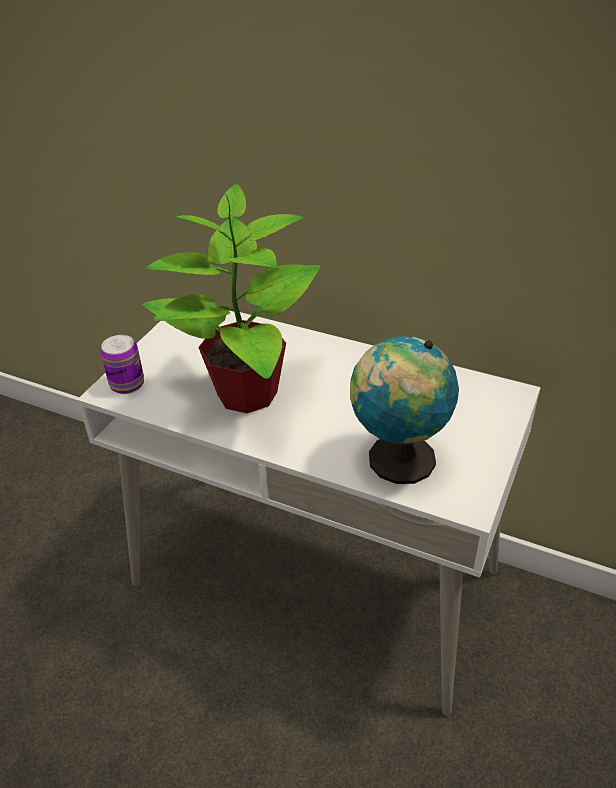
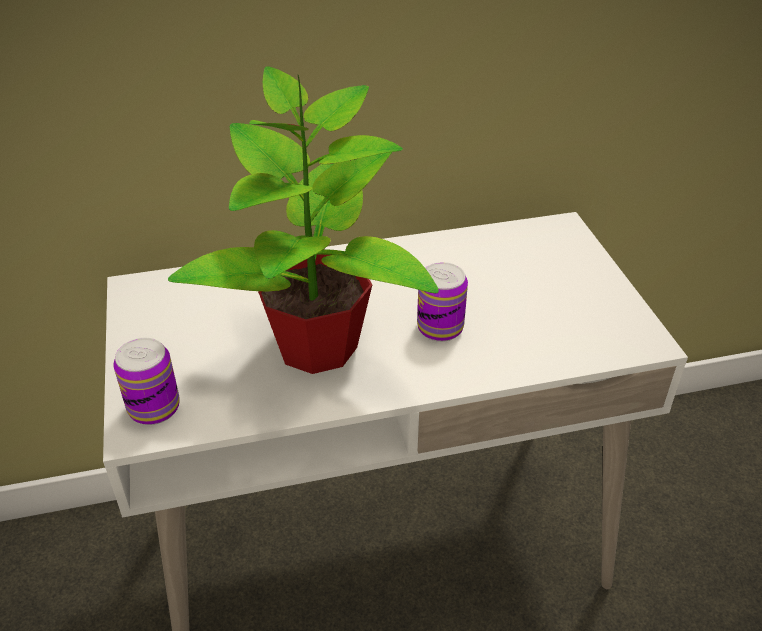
camera: 40 degrees left, 0 degrees up
(334, 420) = (440, 328): none -> can
(397, 461) = (543, 336): globe -> none

